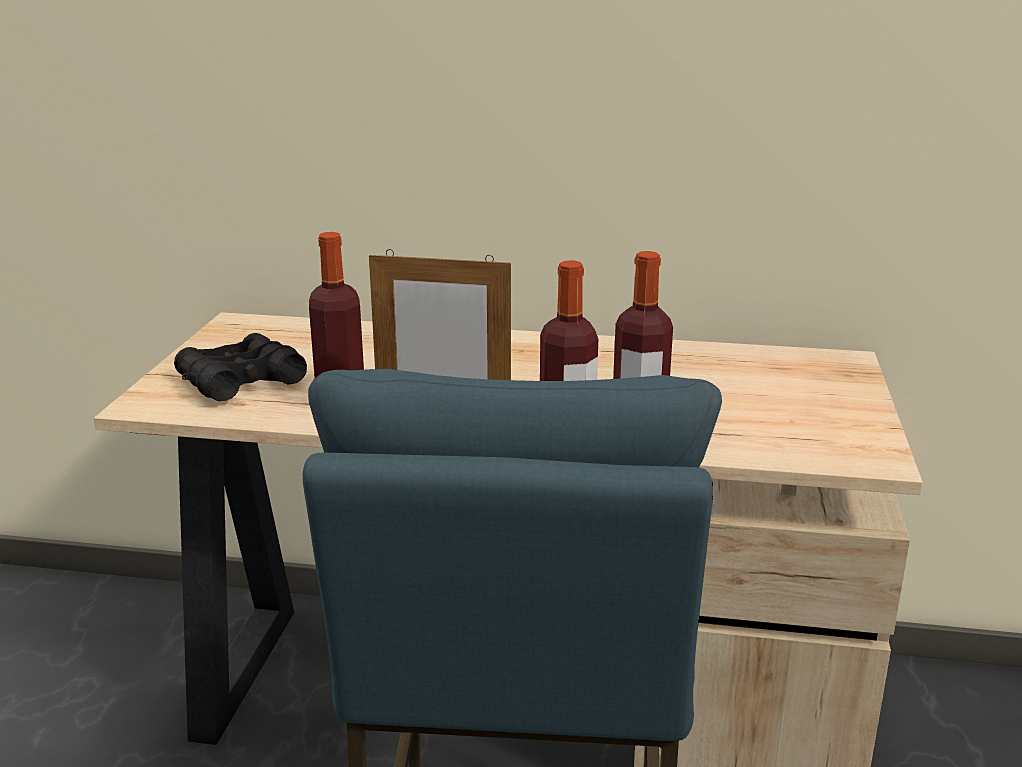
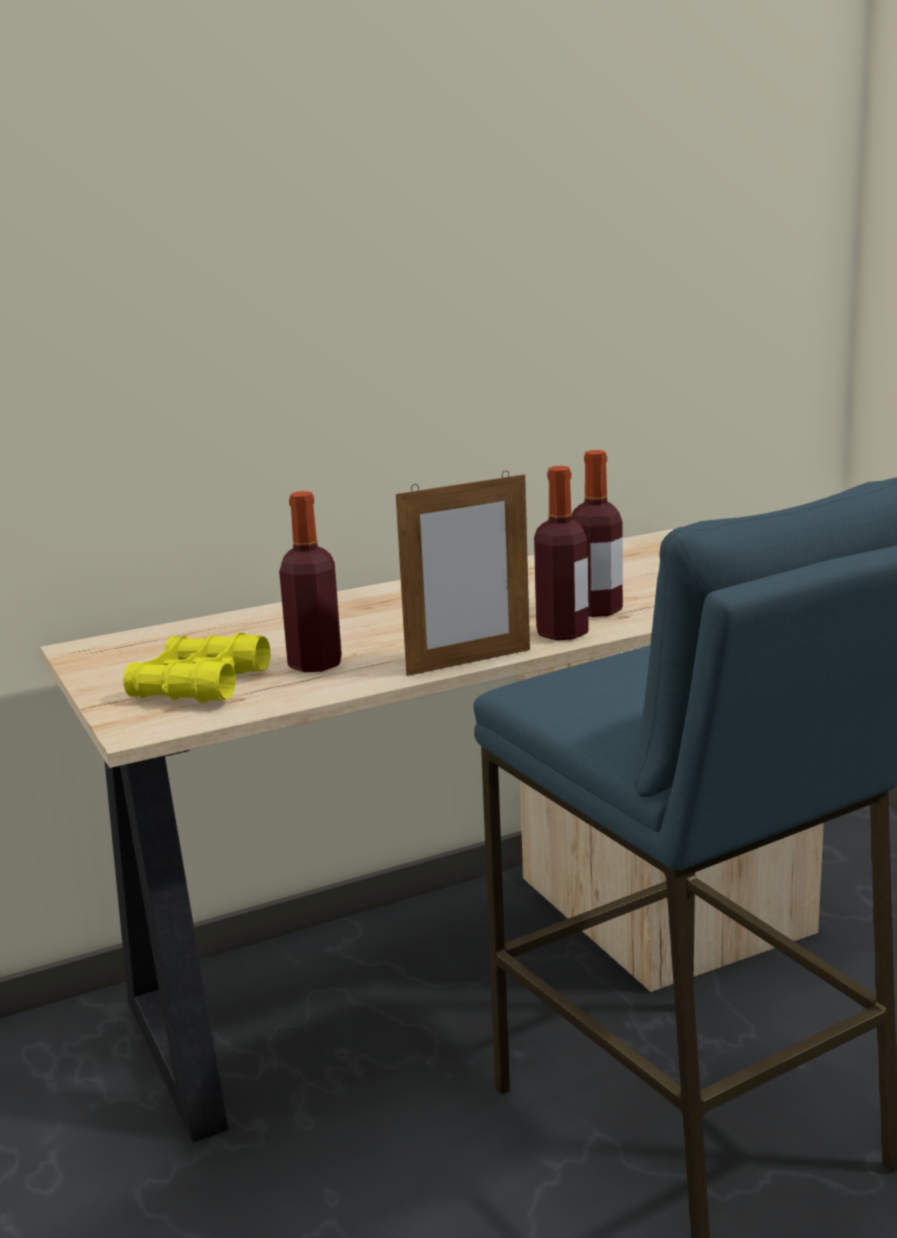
camera: 35 degrees left, 5 degrees down
(241, 381) = (199, 685): black binoculars -> yellow binoculars

